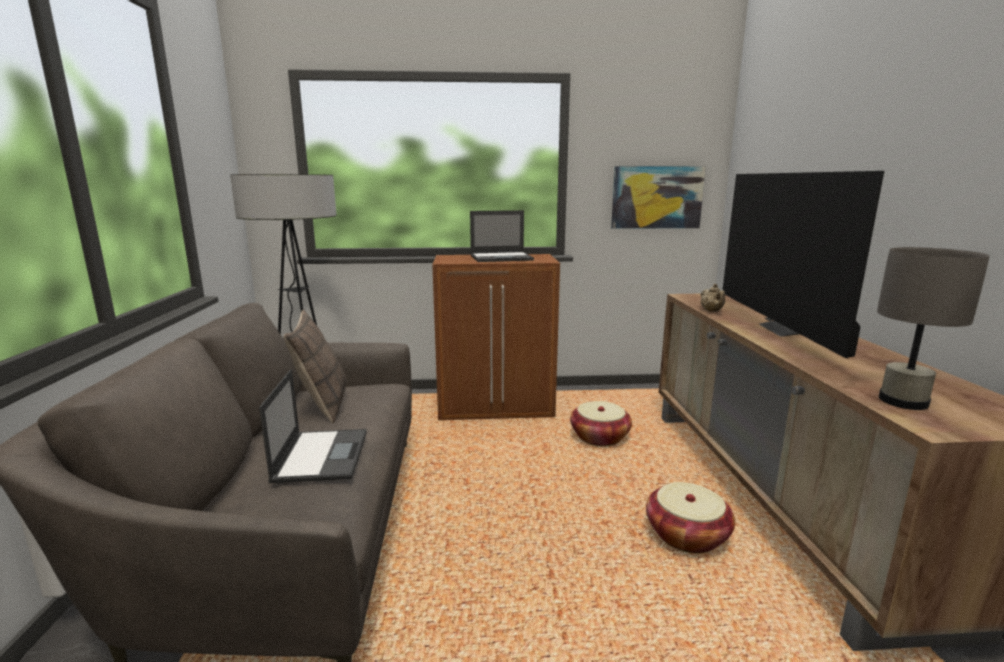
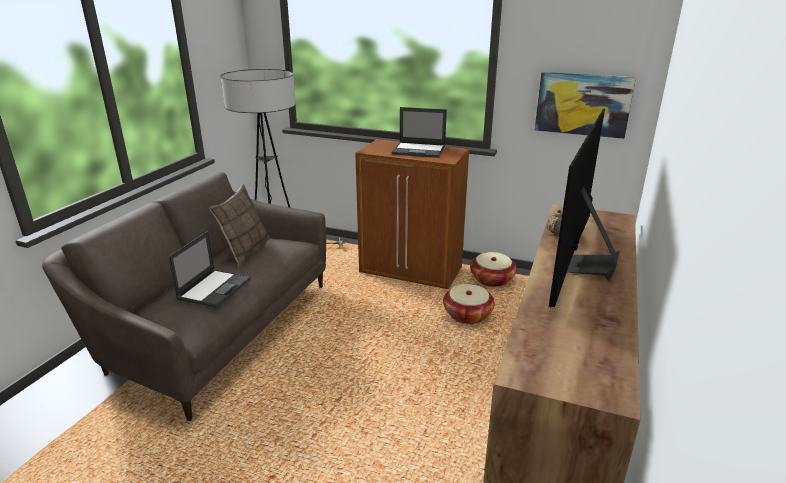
camera: 25 degrees right, 10 degrees up
(686, 535) = (454, 405): basket -> basket (492, 279)
(904, 401) = (541, 352): grey table lamp -> none

